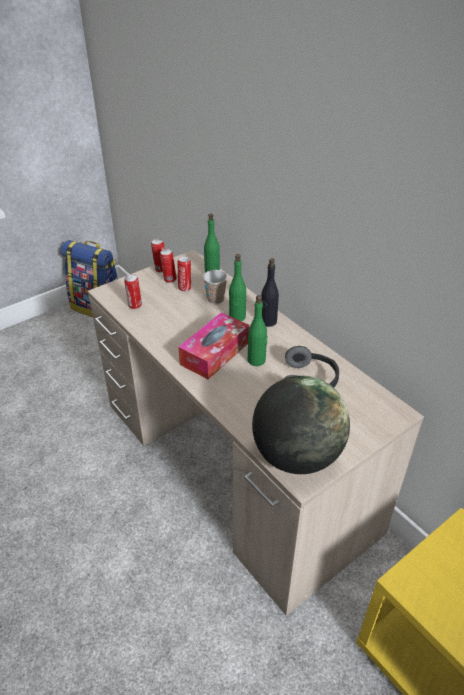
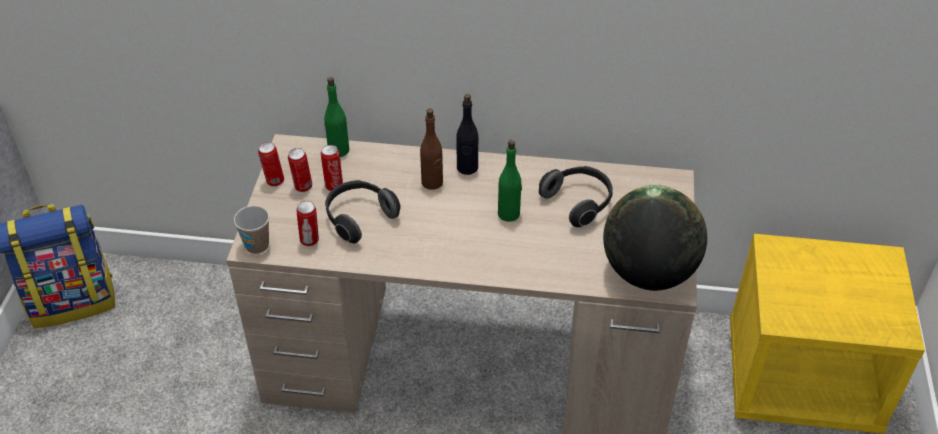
camera: 45 degrees left, 5 degrees up
(173, 310) = (359, 218): none -> headphones
(215, 299) = (384, 177): cup -> cup (257, 245)
(215, 353) = (463, 233): tissue box -> none
(237, 317) = (432, 182): green bottle -> brown bottle

